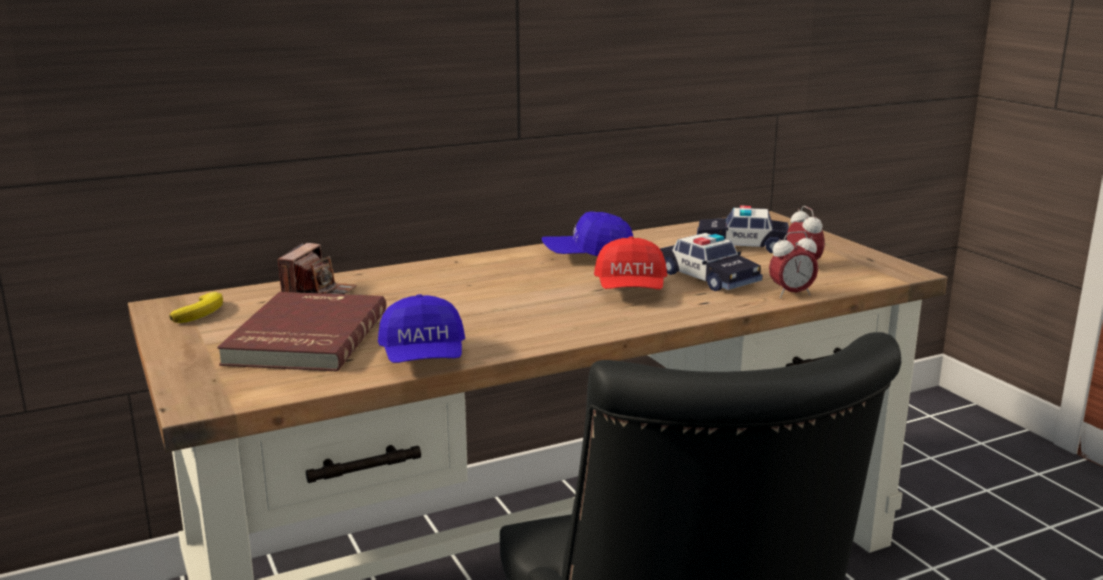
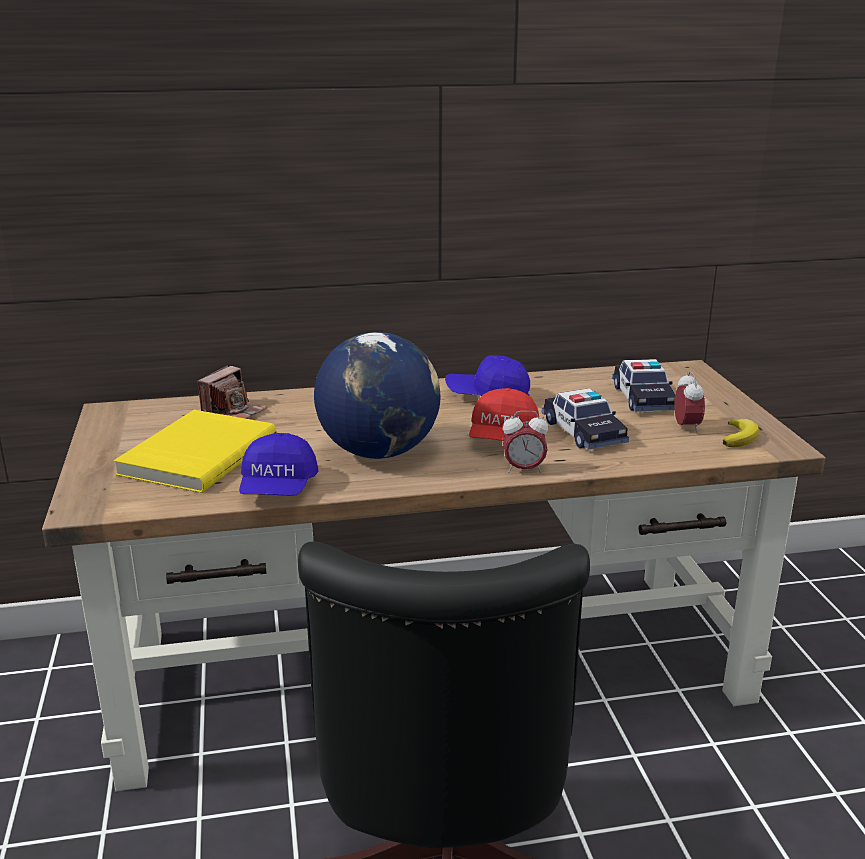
camera: 15 degrees right, 5 degrees up
(201, 312) = (132, 420): banana -> banana (740, 437)
(304, 337) = (196, 455): red book -> yellow book
(511, 314) = (379, 452): none -> globe
(742, 245) = (642, 398): toy car -> toy car turned 120 degrees counterclockwise
(791, 294) = (650, 460): alarm clock -> alarm clock (523, 469)

